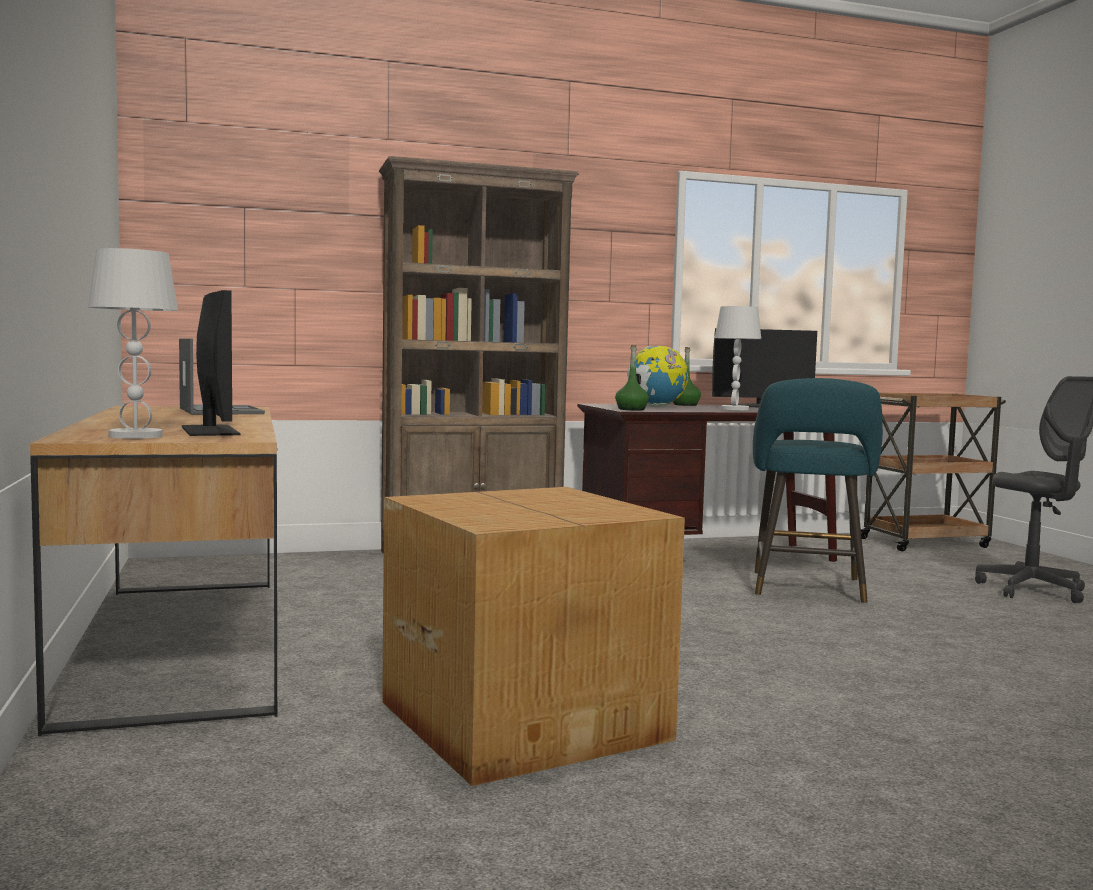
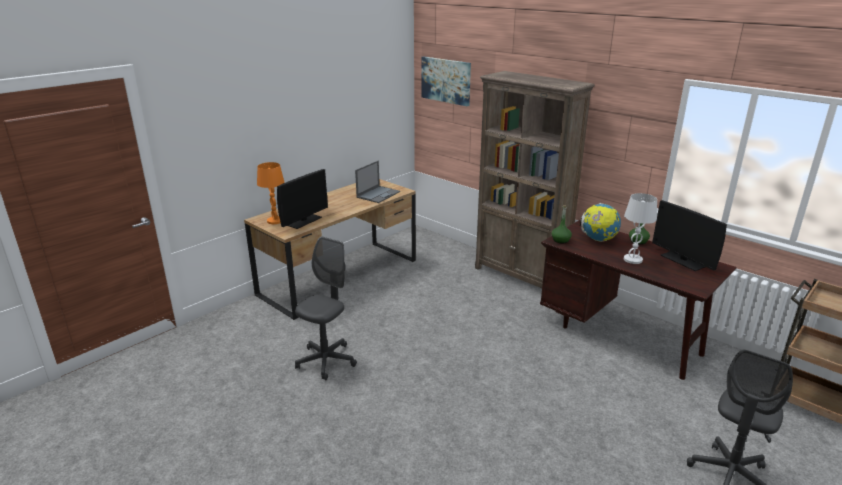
camera: 60 degrees right, 20 degrees up
(136, 436) = (275, 221): white table lamp -> orange table lamp
(224, 197) = (446, 80): none -> picture
(524, 718) = (326, 361): cardboard box -> grey office chair
(808, 590) = (591, 383): turquoise stool -> none

